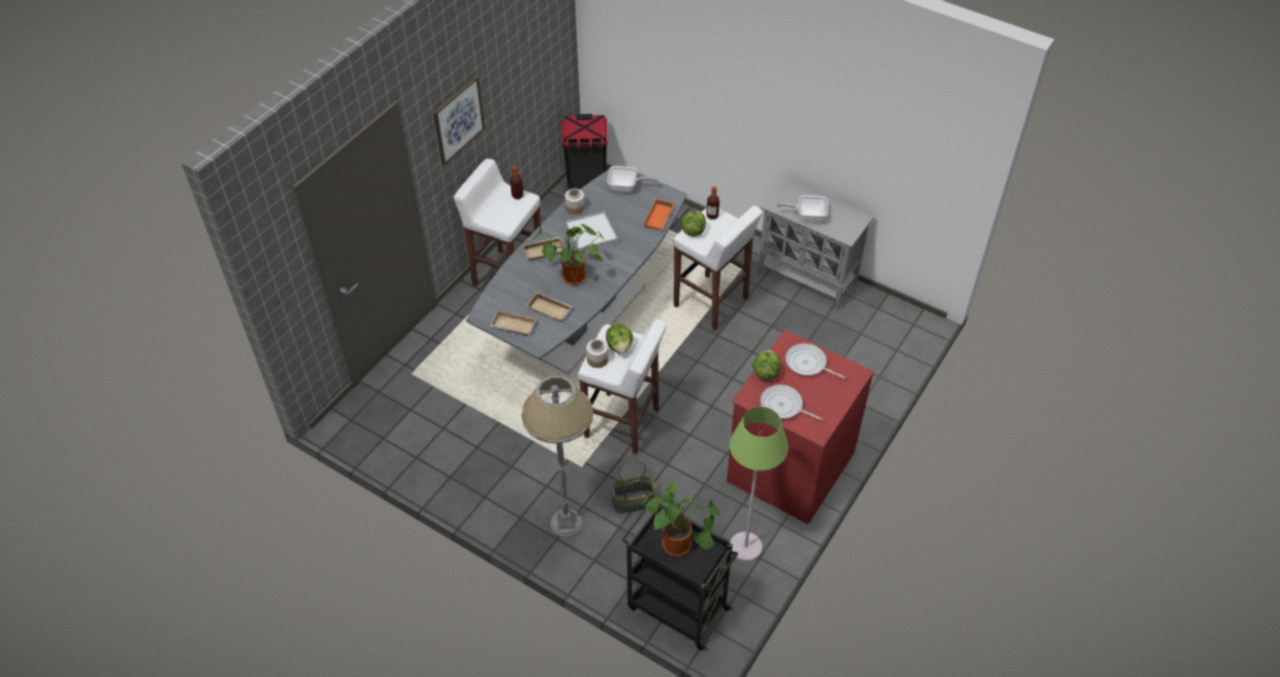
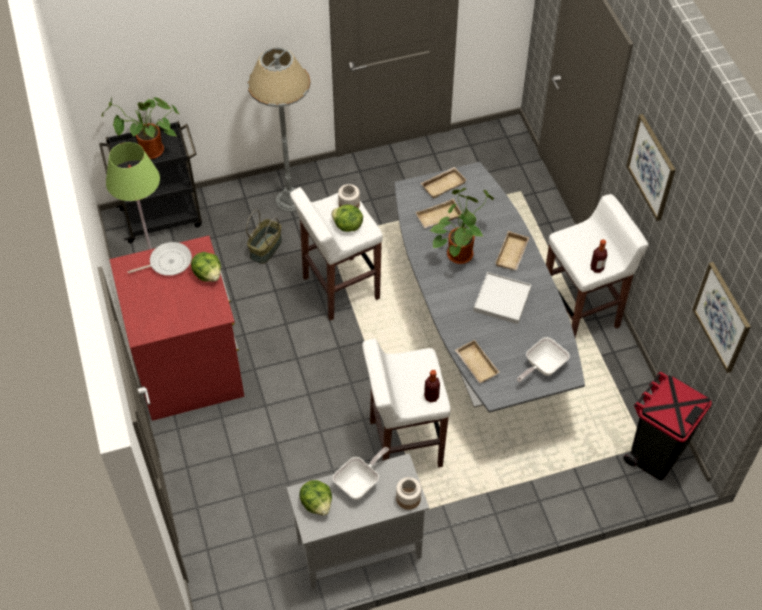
camera: 130 degrees right, 5 degrees up
(546, 61) = (722, 317): none -> picture
(575, 208) = (548, 309): jar -> jar (408, 498)
(659, 218) = (475, 364): orange tray -> beige tray
(693, 231) = (426, 367): lettuce -> lettuce (317, 503)
(808, 364) = (185, 308): frying pan -> none

